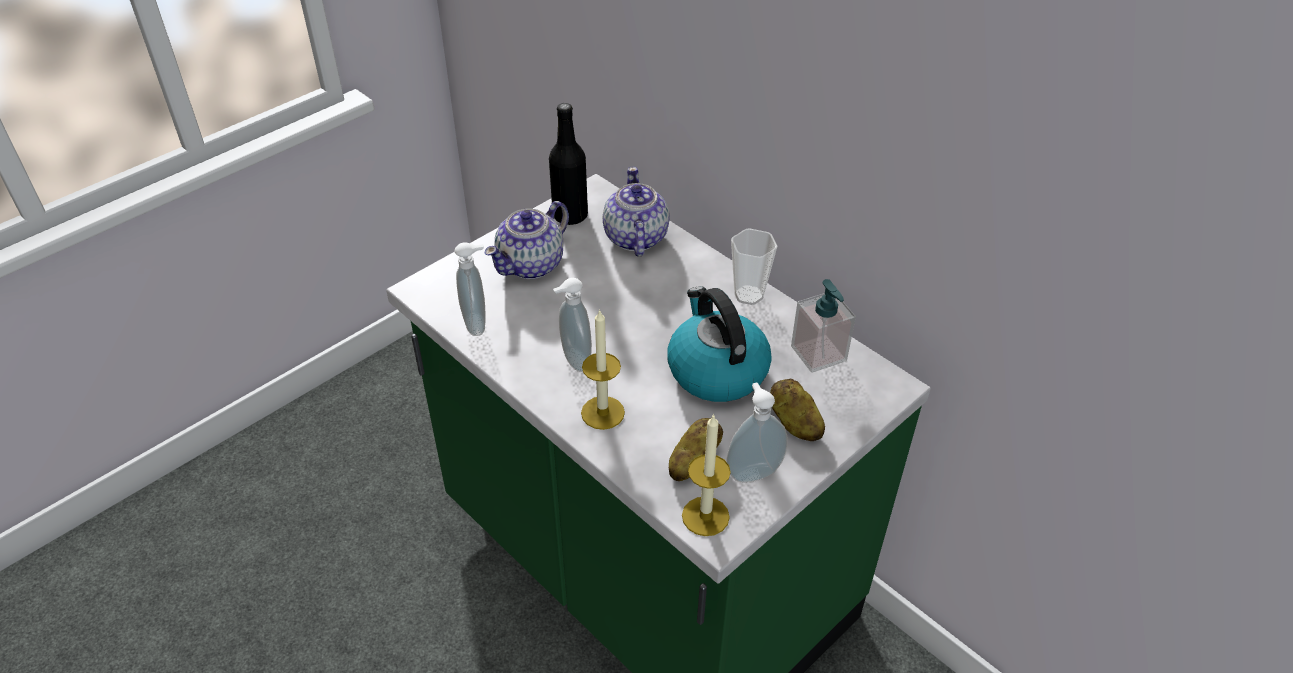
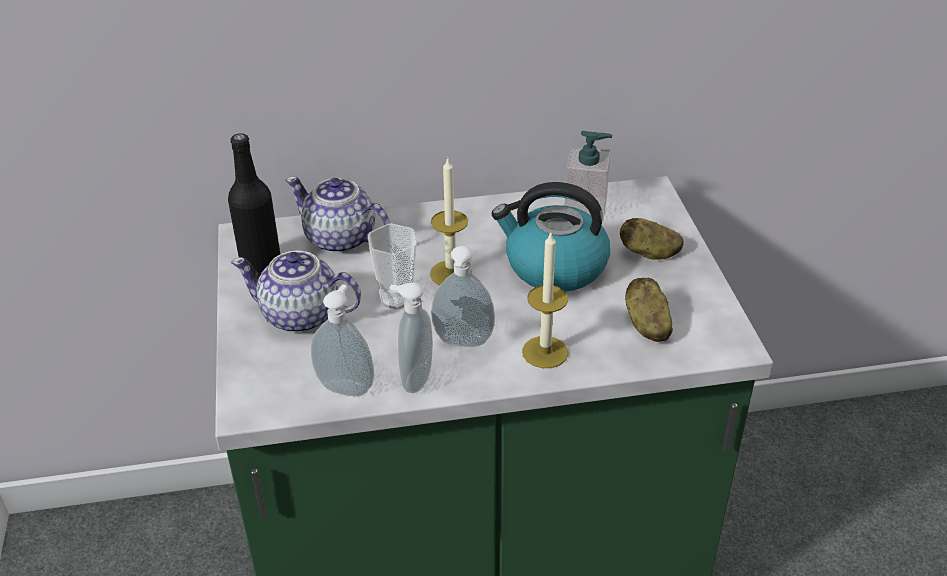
camera: 55 degrees left, 5 degrees down
(532, 264) = (301, 316): teapot -> teapot turned 120 degrees clockwise
(705, 516) = (711, 343): candle -> candle (451, 274)
(748, 295) = (483, 211): cup -> cup (396, 299)
(752, 471) = (683, 297): soap dispenser -> soap dispenser (414, 378)

